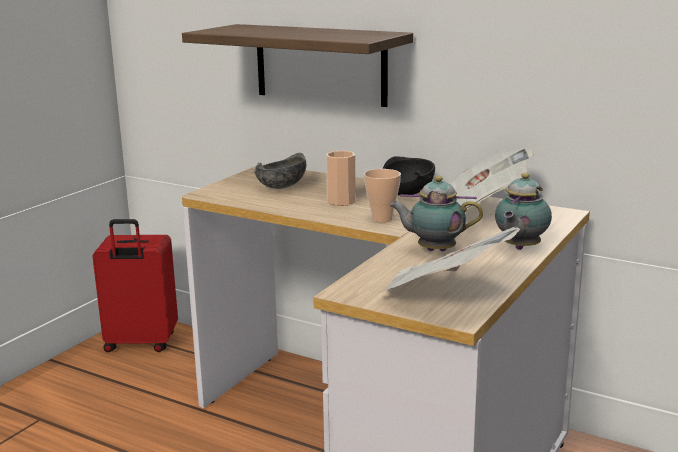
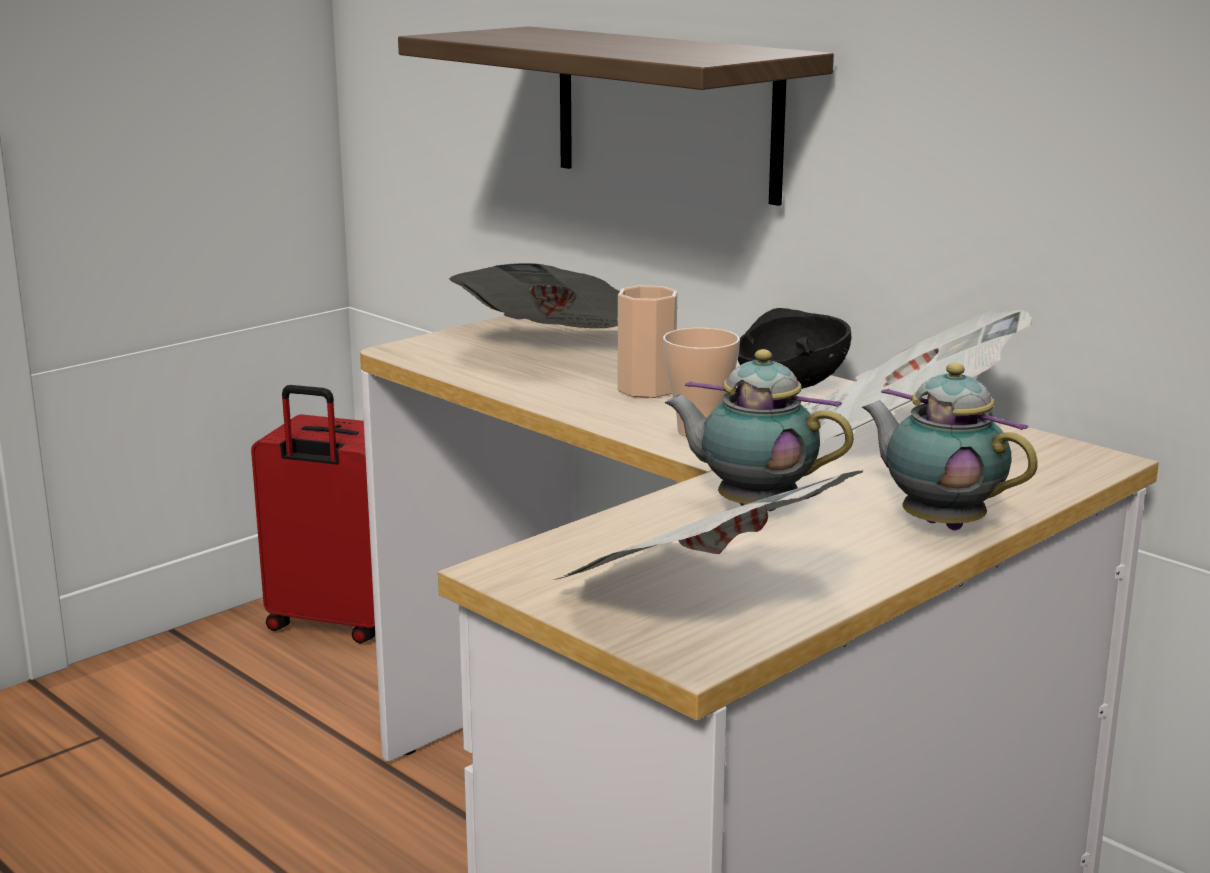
camera: 15 degrees right, 0 degrees up
(280, 187) = (553, 350): grey bowl -> newspaper
(519, 248) = (938, 524): teapot -> teapot turned 90 degrees clockwise

